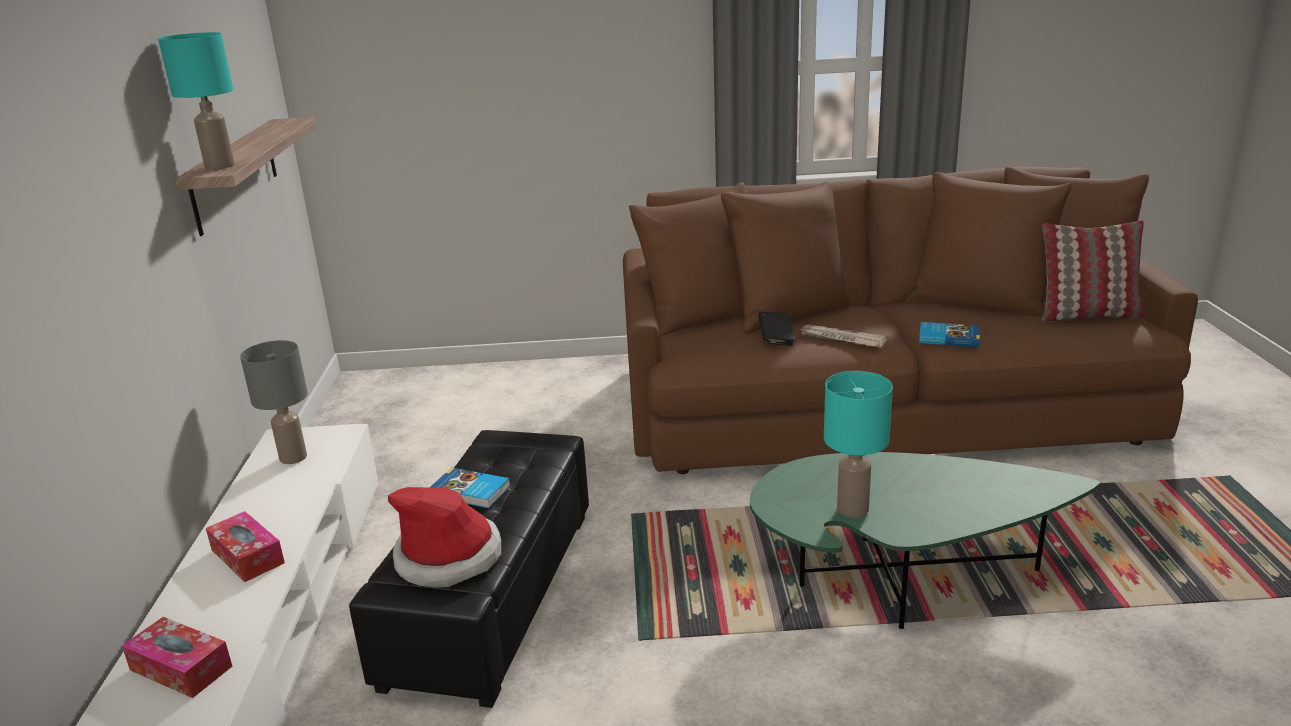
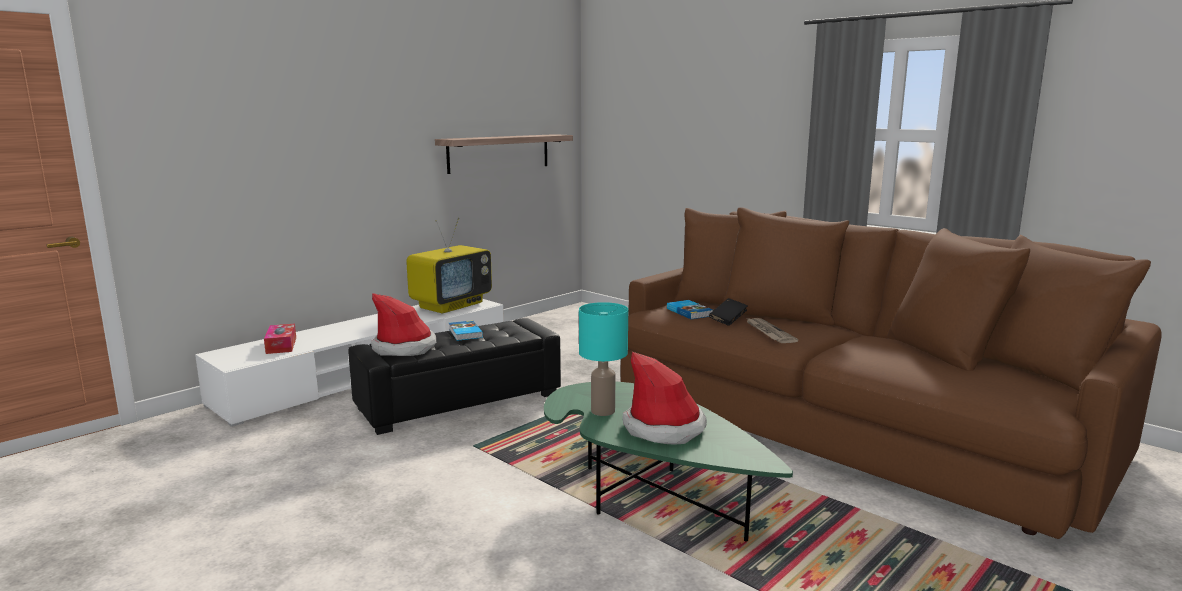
camera: 45 degrees right, 10 degrees down
(220, 166) = (463, 138): turquoise table lamp -> none
(247, 556) = (367, 326): tissue box -> none
(292, 457) = (451, 305): grey table lamp -> television
(937, 495) = (664, 428): none -> hat
(948, 337) = (846, 355): book -> book (690, 312)
(1087, 315) = (1012, 382): pillow -> none

